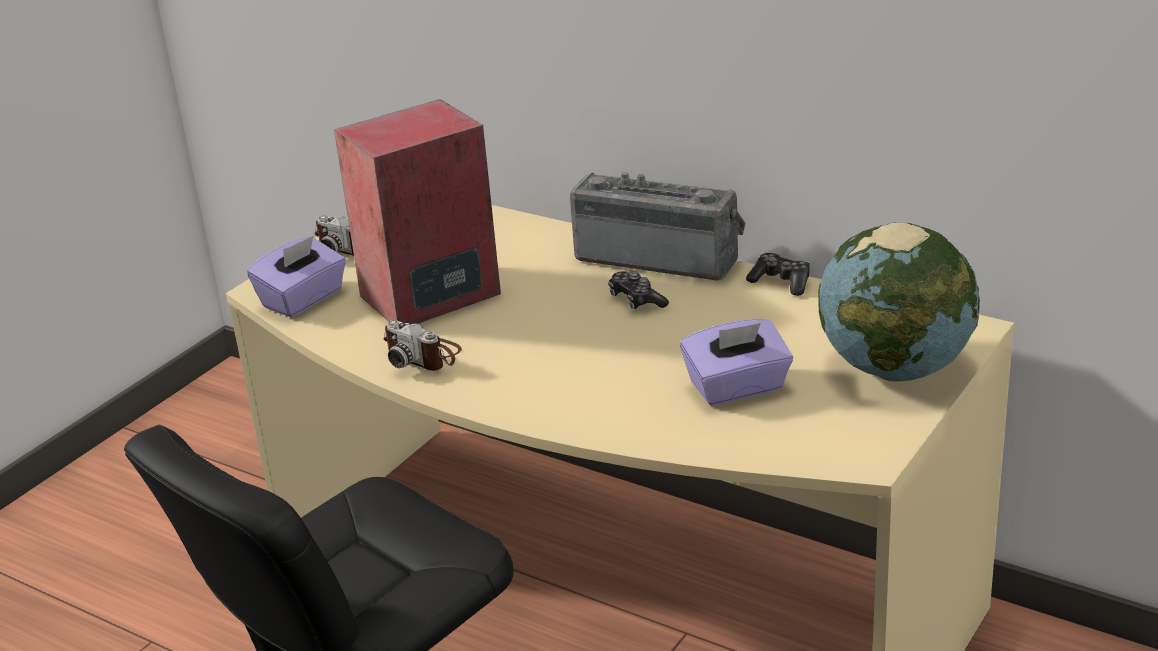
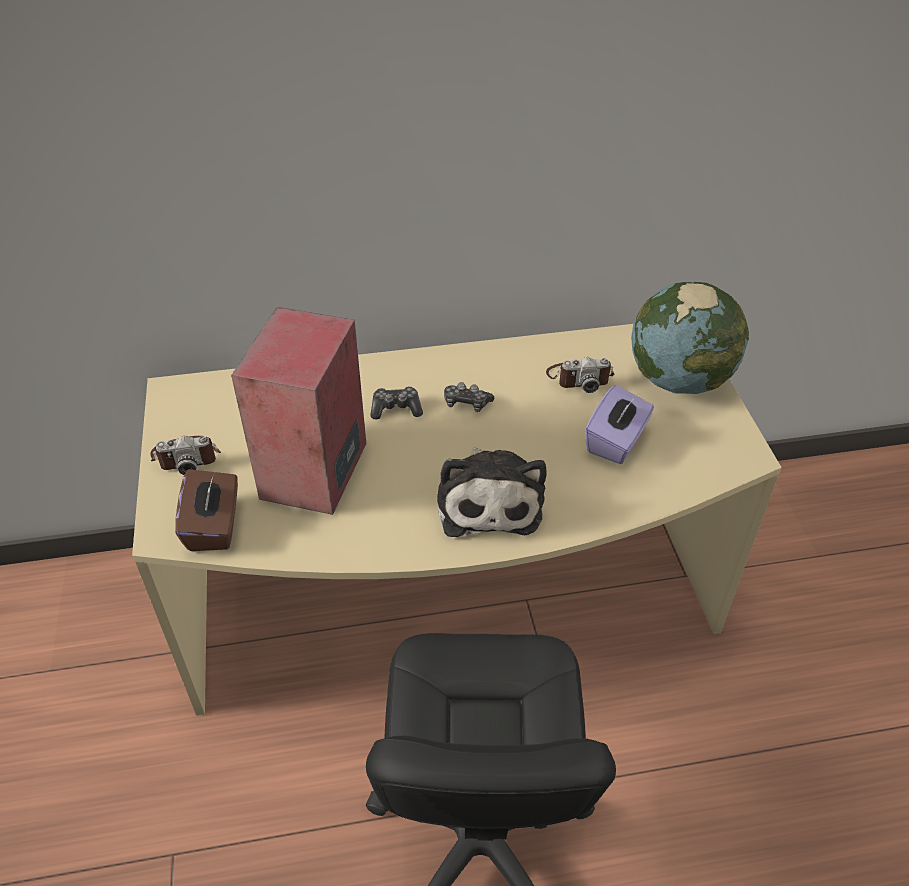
camera: 45 degrees left, 15 degrees up
(303, 299) = (214, 526): purple tissue box -> brown tissue box
(424, 355) = (383, 527): camera -> camera (579, 377)
(540, 378) = (489, 501): none -> plush toy
(659, 257) = (435, 360): radio -> none
(781, 282) = (536, 346): game controller -> game controller (396, 409)

